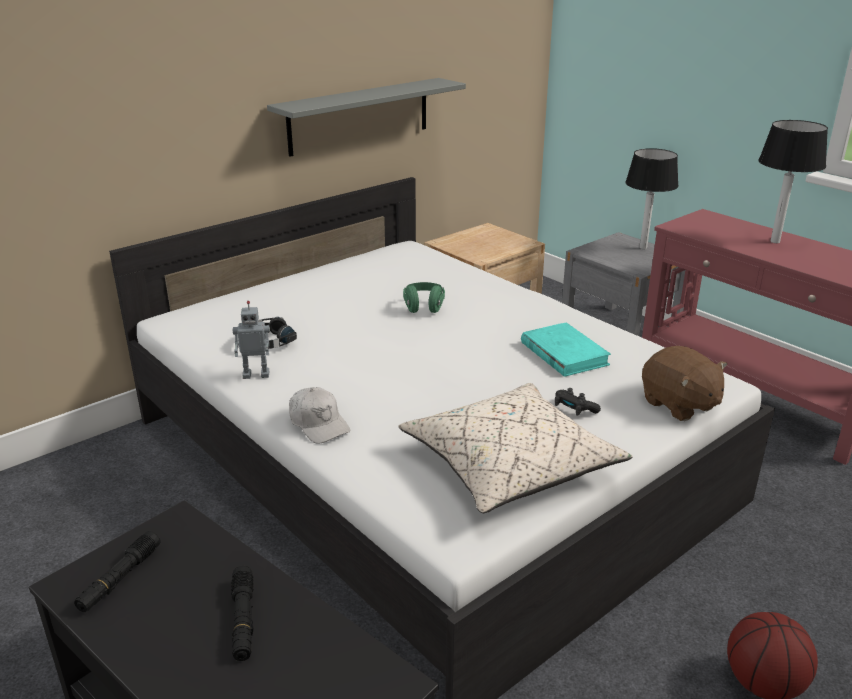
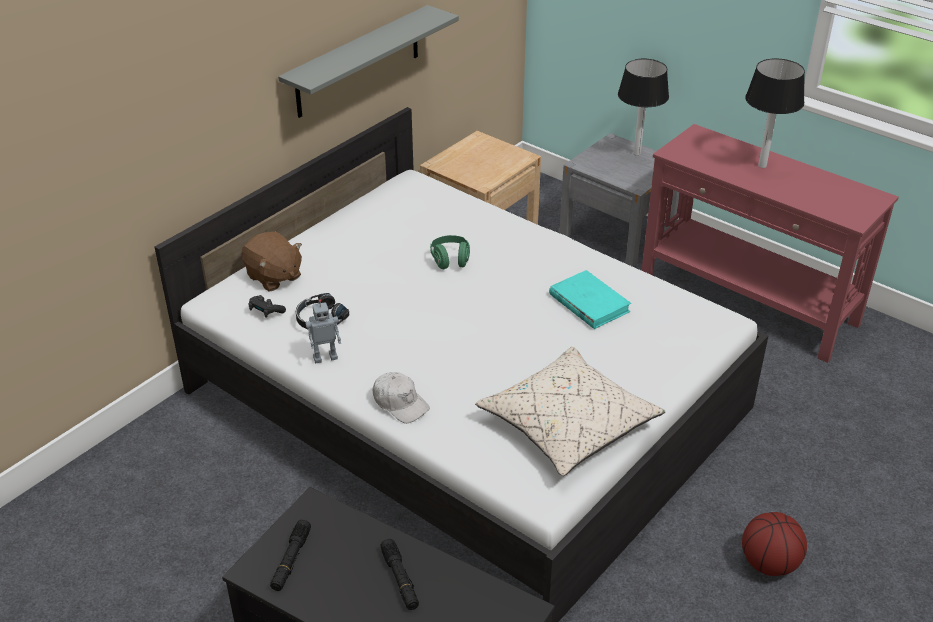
camera: 10 degrees left, 10 degrees up
(574, 409) = (608, 363): black game controller -> black game controller (266, 311)
(679, 404) = (692, 348): brown plush toy -> brown plush toy (273, 277)

